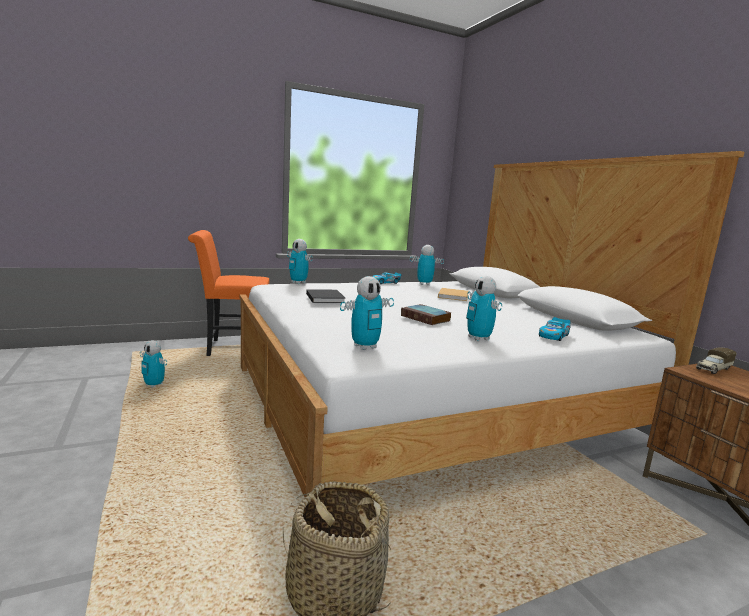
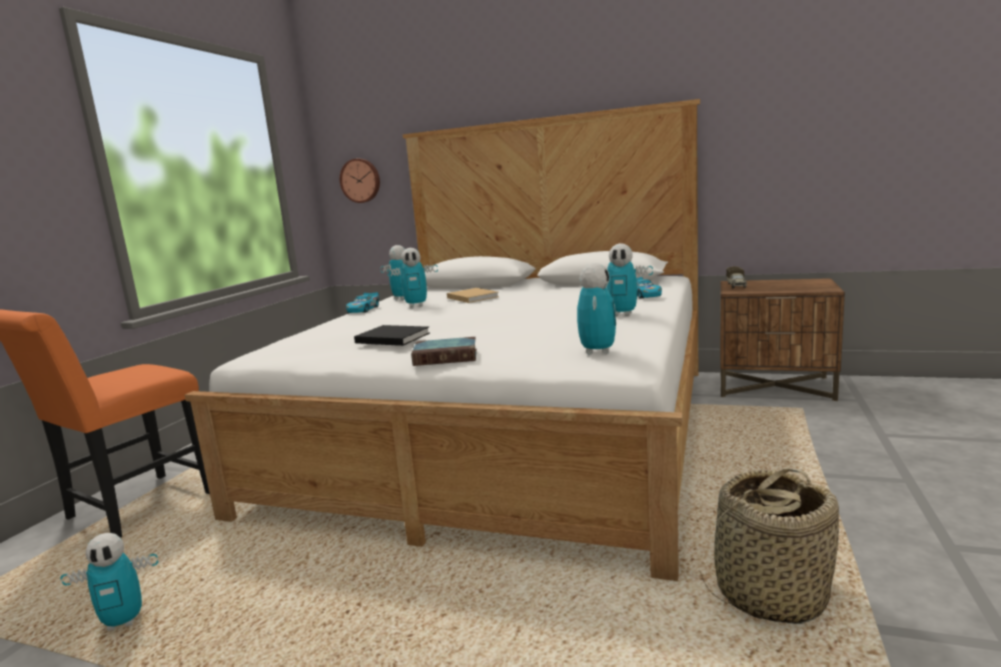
camera: 45 degrees left, 0 degrees up
(298, 283) = (283, 341): toy robot -> toy robot (416, 305)
(426, 318) = (536, 318): book -> book (447, 357)
(470, 196) = (361, 180): none -> wall clock

